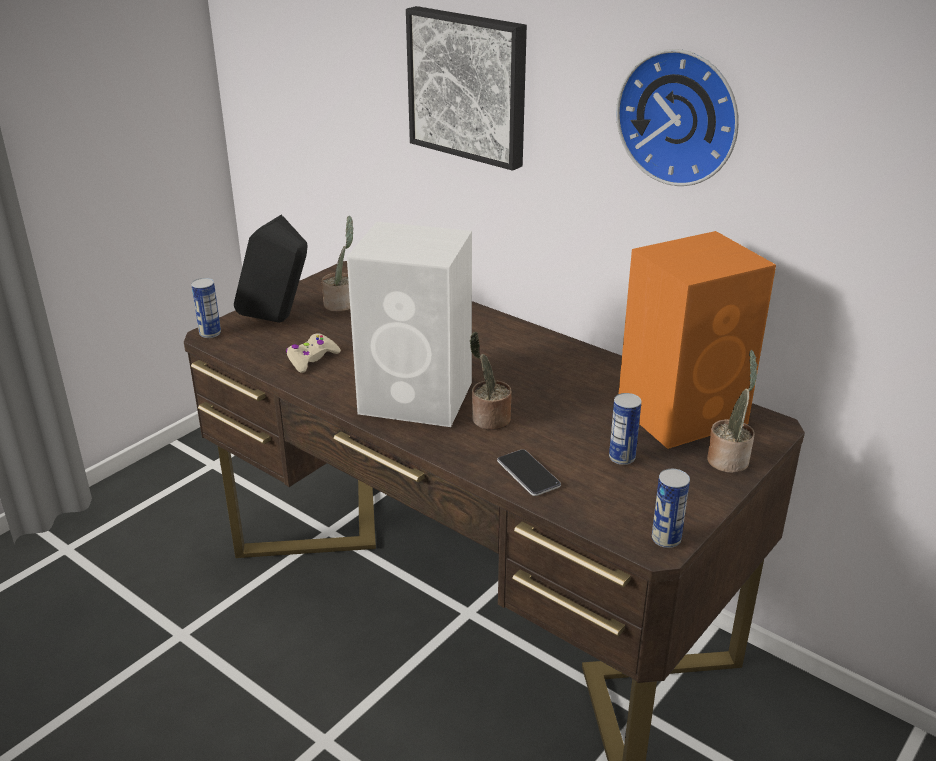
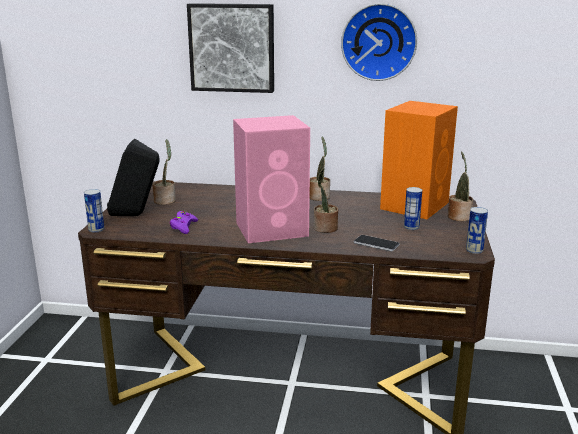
camera: 30 degrees left, 10 degrees down
(311, 359) = (183, 227): beige game controller -> purple game controller
(419, 398) = (273, 229): white speaker -> pink speaker
(554, 353) = (319, 197): none -> potted plant

